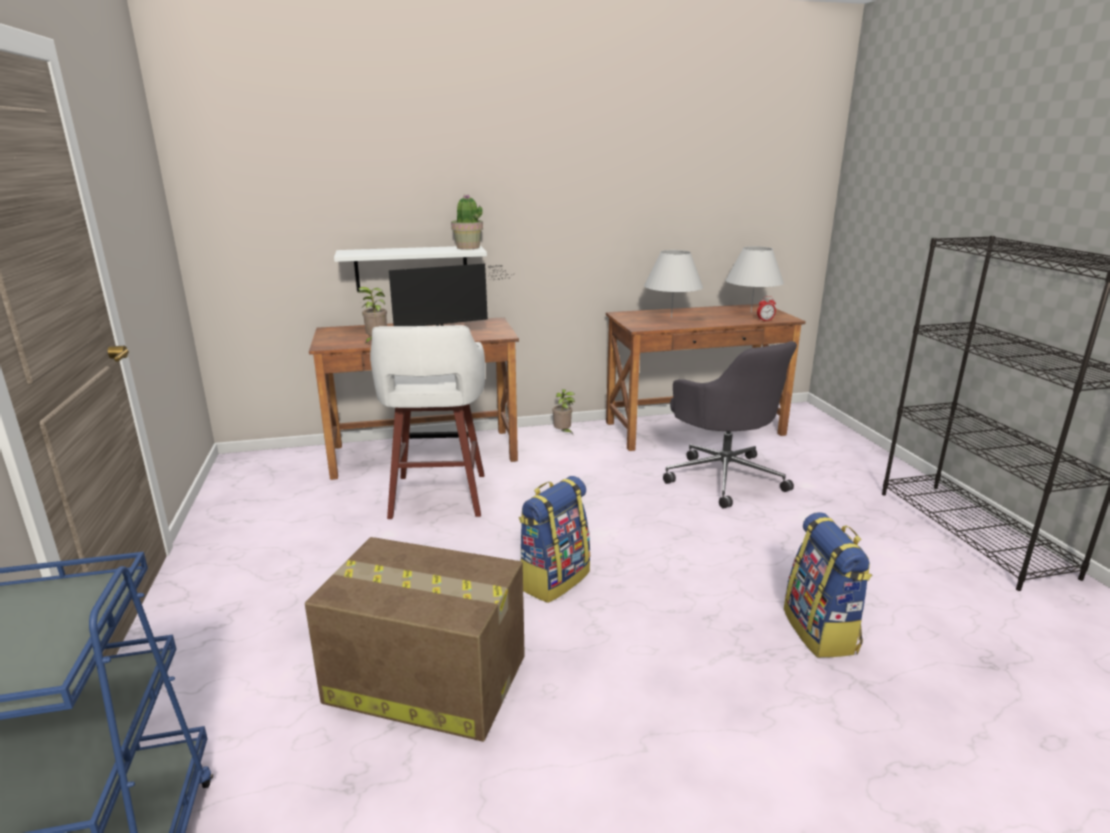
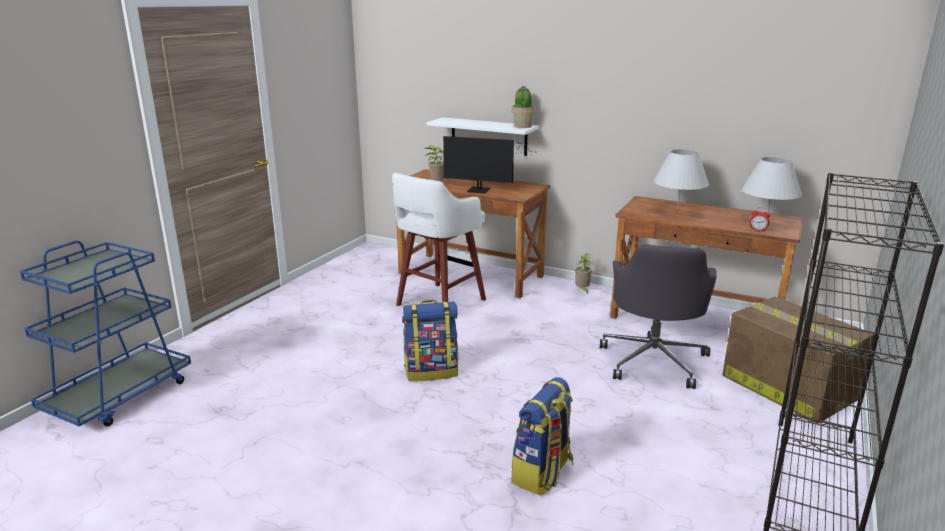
camera: 40 degrees right, 0 degrees up
(424, 678) = (302, 386): cardboard box -> cardboard box (786, 386)

